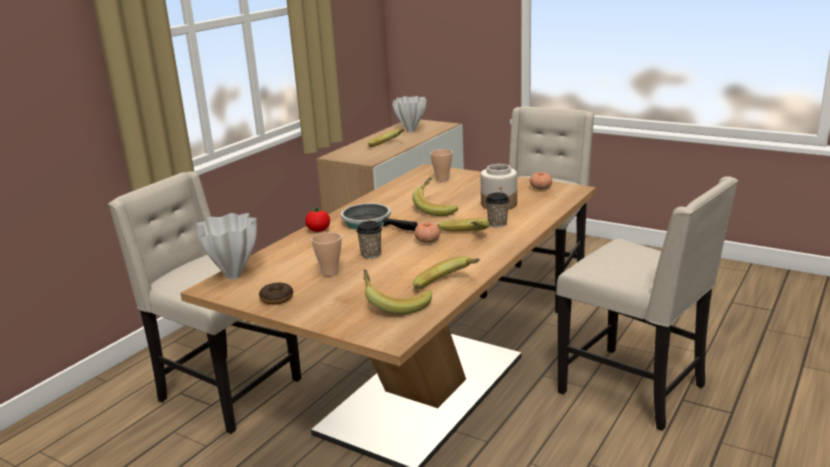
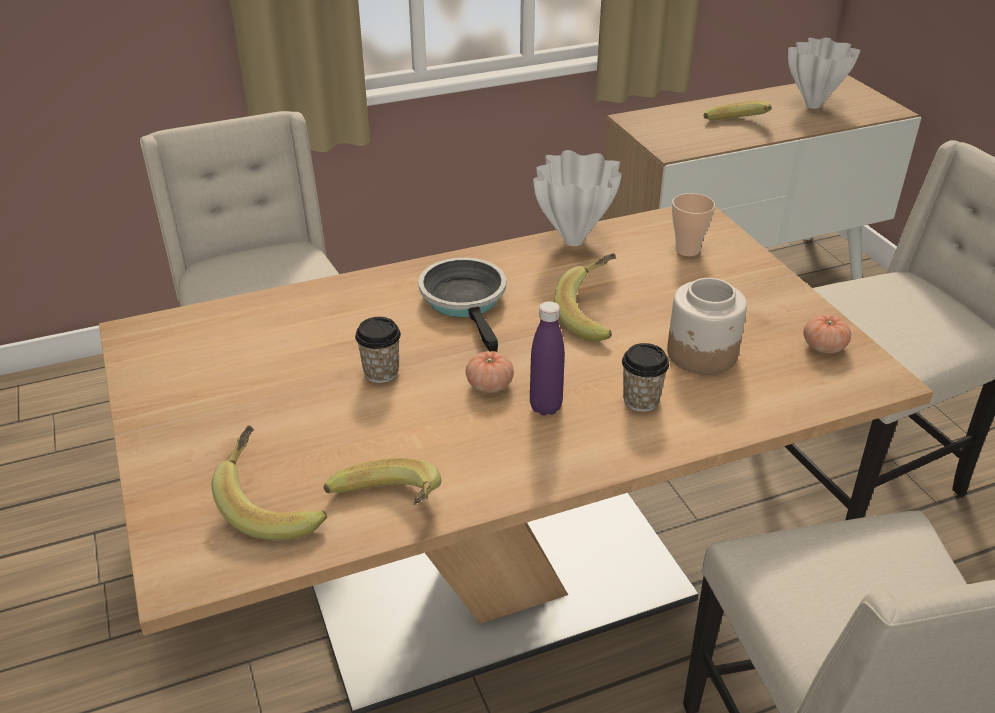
camera: 35 degrees right, 15 degrees up
(234, 276) = (184, 324): white vase -> white vase (575, 240)
(276, 298) = (168, 399): donut -> none
(318, 230) = (383, 284): tomato -> none
(330, 272) = (287, 382): cup -> none
(462, 238) = (545, 407): banana -> purple bottle

